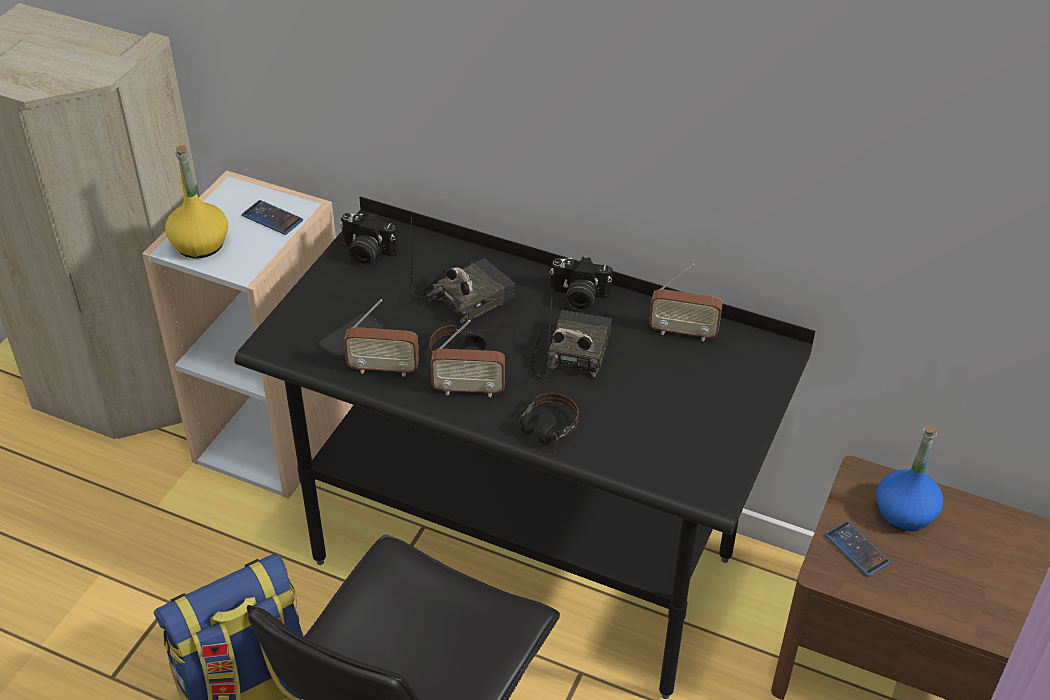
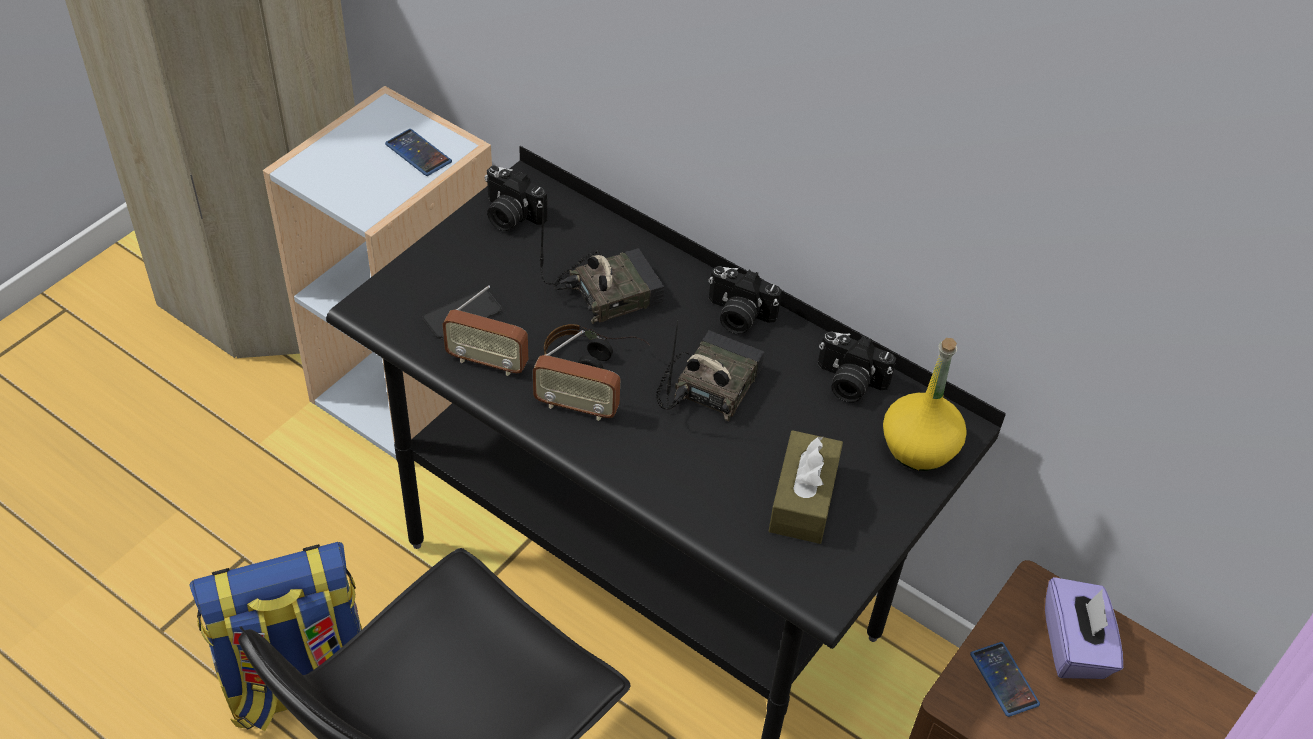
camera: 10 degrees right, 5 degrees up
(200, 244) = (329, 171): yellow bottle -> yellow bottle (919, 447)
(543, 436) = (644, 482): headphones -> none
(674, 425) = (803, 499): none -> brown tissue box
(683, 332) = (848, 383): radio -> camera
(904, 513) = (1075, 646): blue bottle -> purple tissue box

